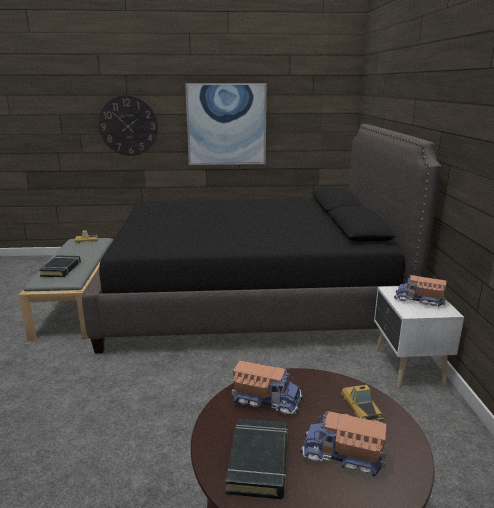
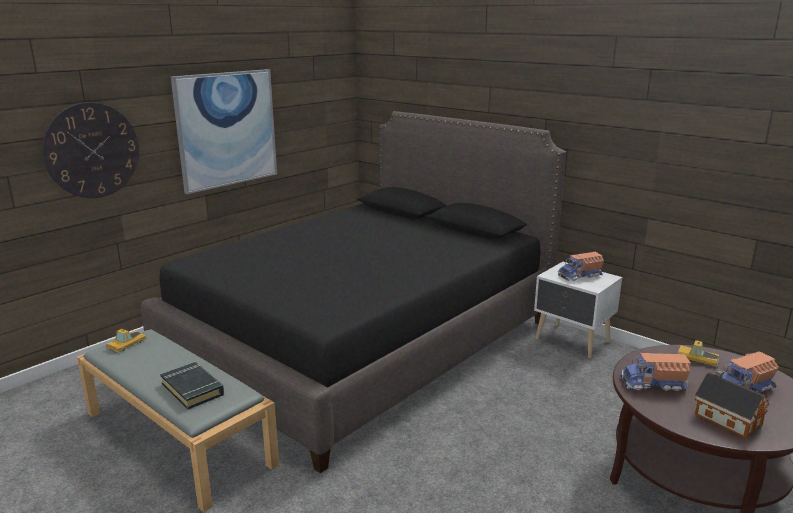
camera: 45 degrees left, 0 degrees up
(258, 462) = (725, 418): black book -> toy house
(266, 399) = (654, 384): toy truck -> toy truck turned 150 degrees counterclockwise

